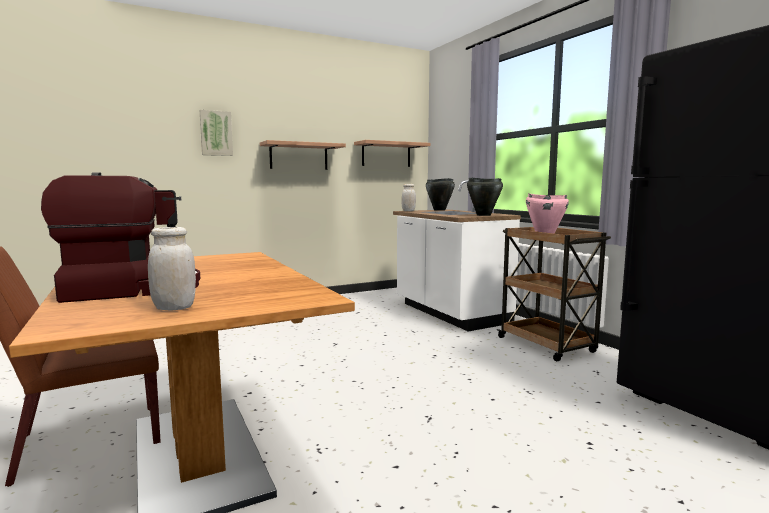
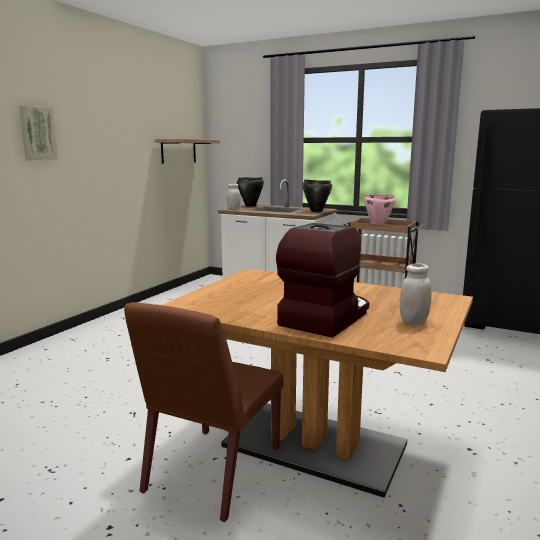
camera: 35 degrees left, 5 degrees up
(299, 156) = (112, 156): shelf -> none

